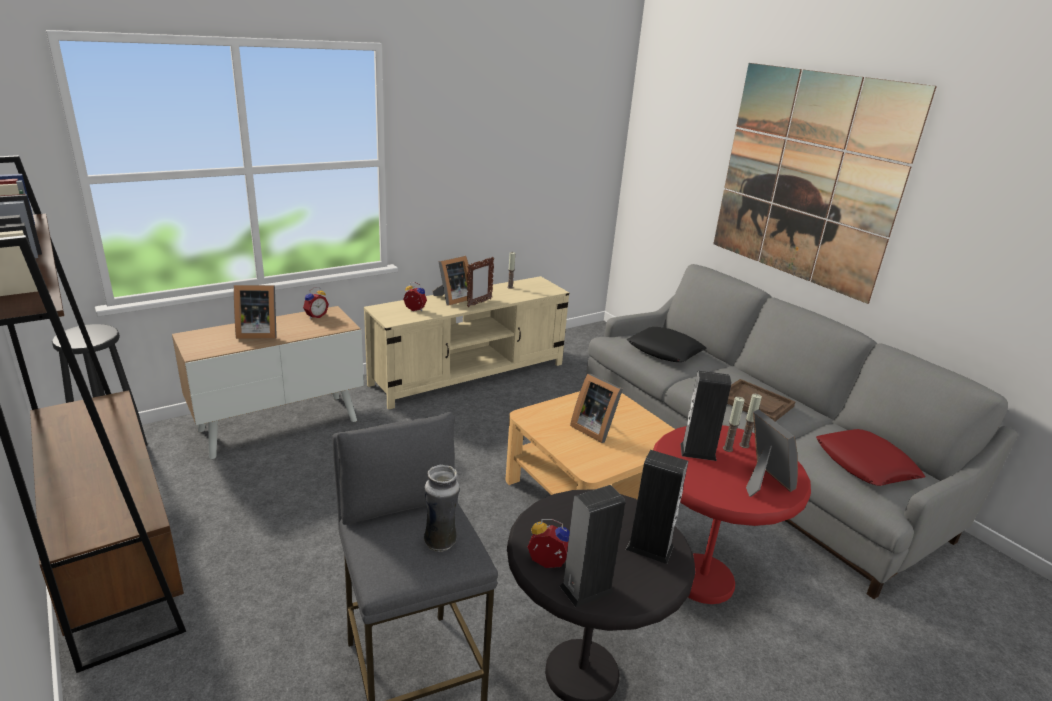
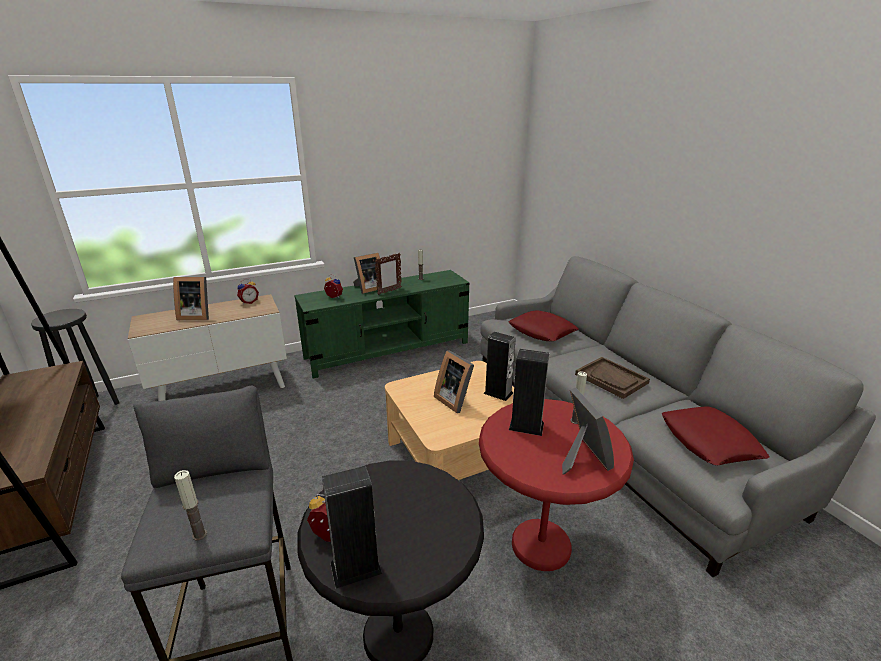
camera: 10 degrees right, 0 degrees up
(441, 542) = (225, 511): vase -> none
(469, 374) = (388, 350): beige tv stand -> green tv stand
(649, 547) = (439, 525): speaker -> speaker (498, 393)
(665, 351) = (542, 331): black pillow -> red pillow
(727, 449) = (557, 424): candle -> candle (199, 535)
(807, 178) = (668, 172): picture -> none

